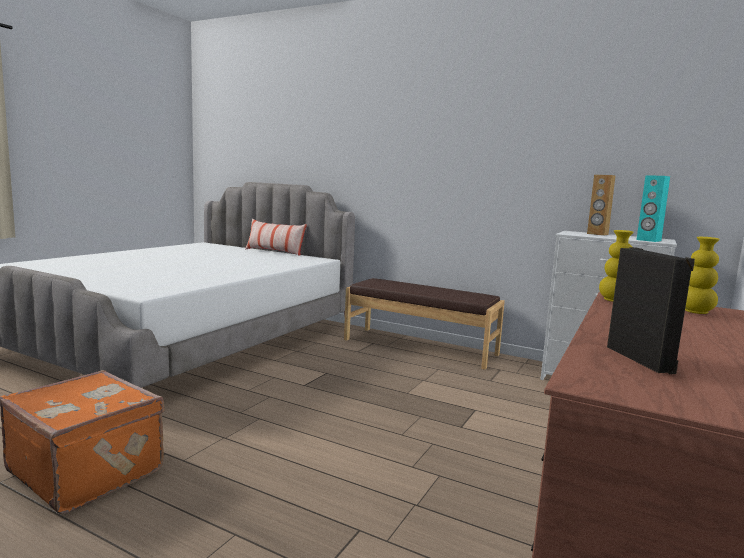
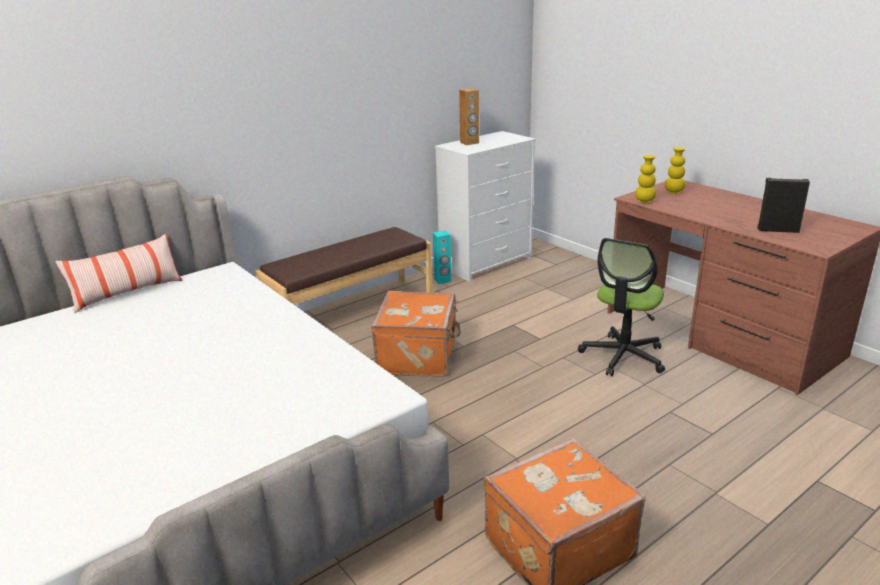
camera: 65 degrees left, 15 degrees up
(371, 378) = (419, 356): none -> orange suitcase
(474, 483) = (623, 356): none -> office chair
(648, 240) = (514, 139): turquoise speaker -> turquoise speaker (443, 280)

